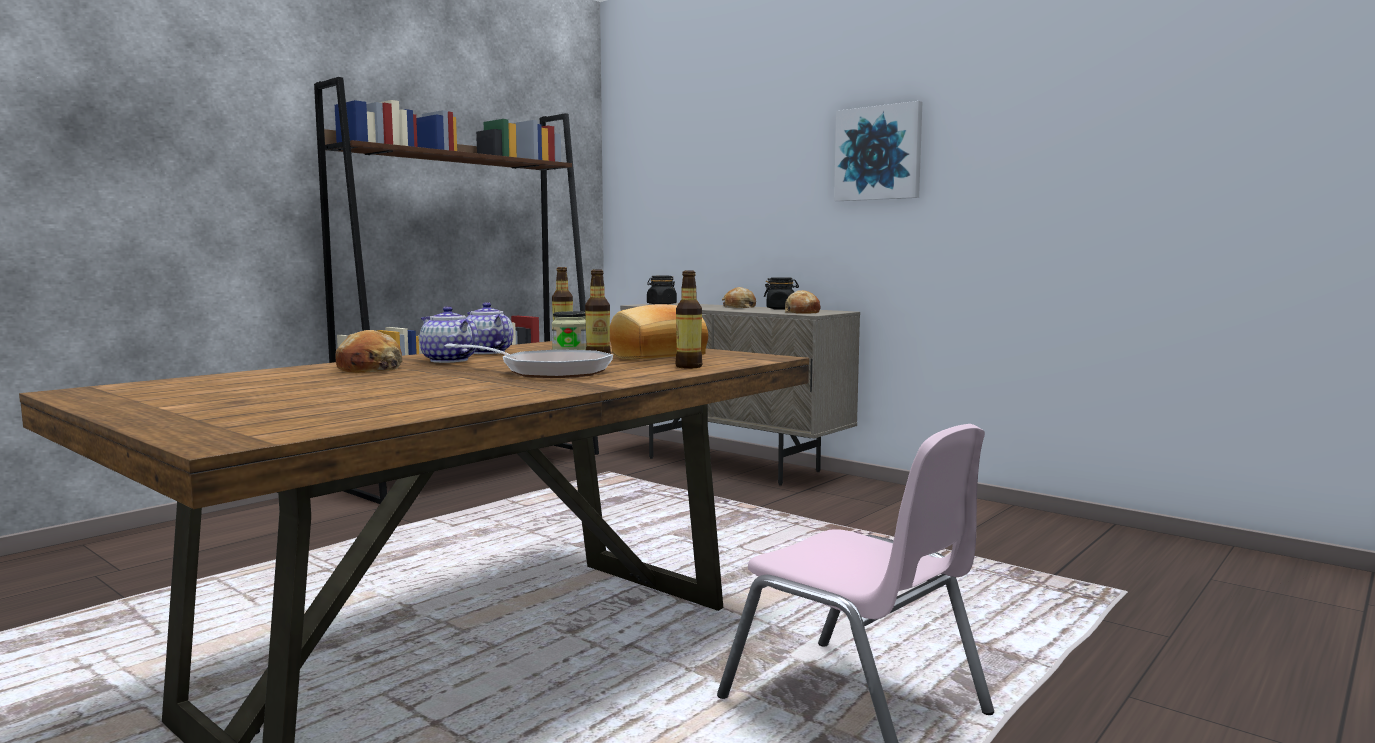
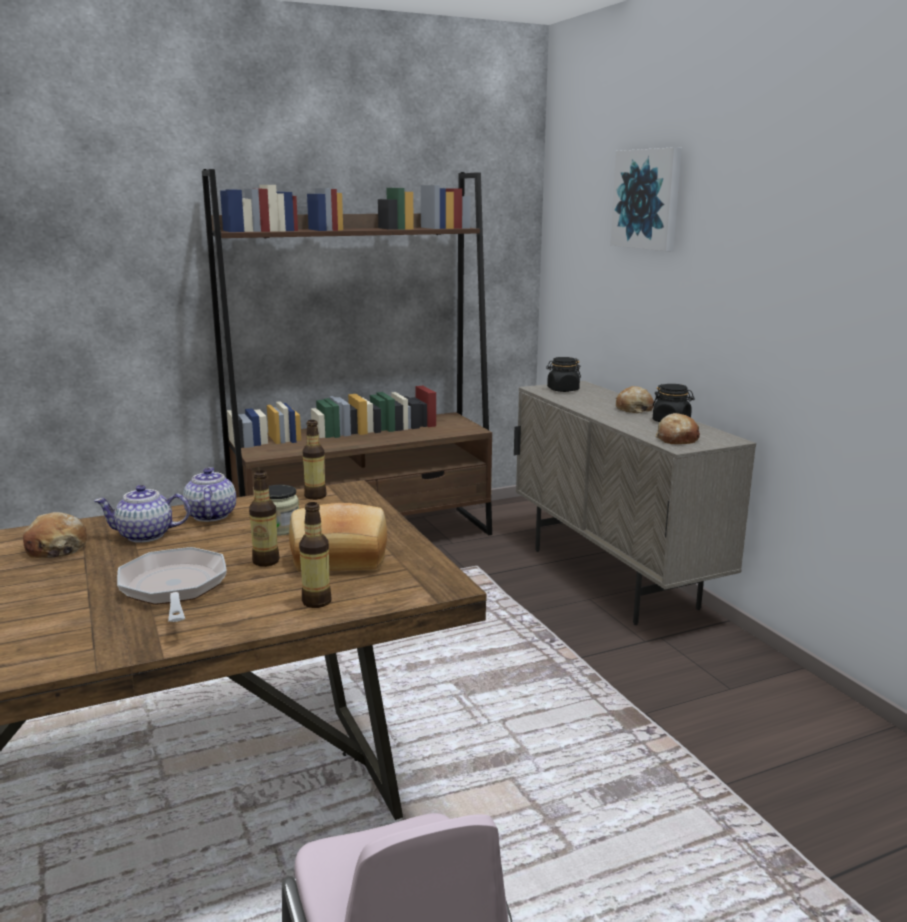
camera: 25 degrees right, 10 degrees up
(449, 360) = (146, 535): teapot -> teapot turned 75 degrees counterclockwise
(547, 371) = (174, 589): frying pan -> frying pan turned 150 degrees counterclockwise
(878, 153) = (796, 250): picture -> picture (647, 199)

